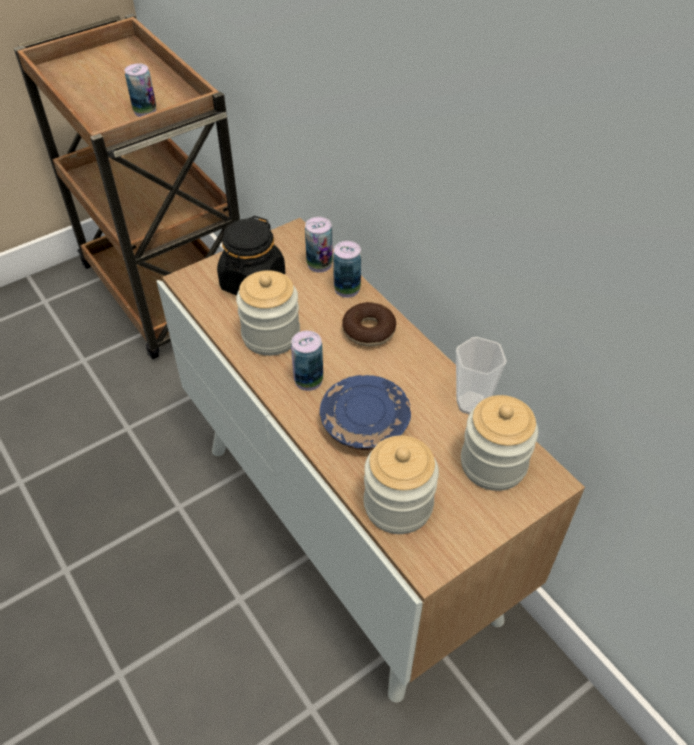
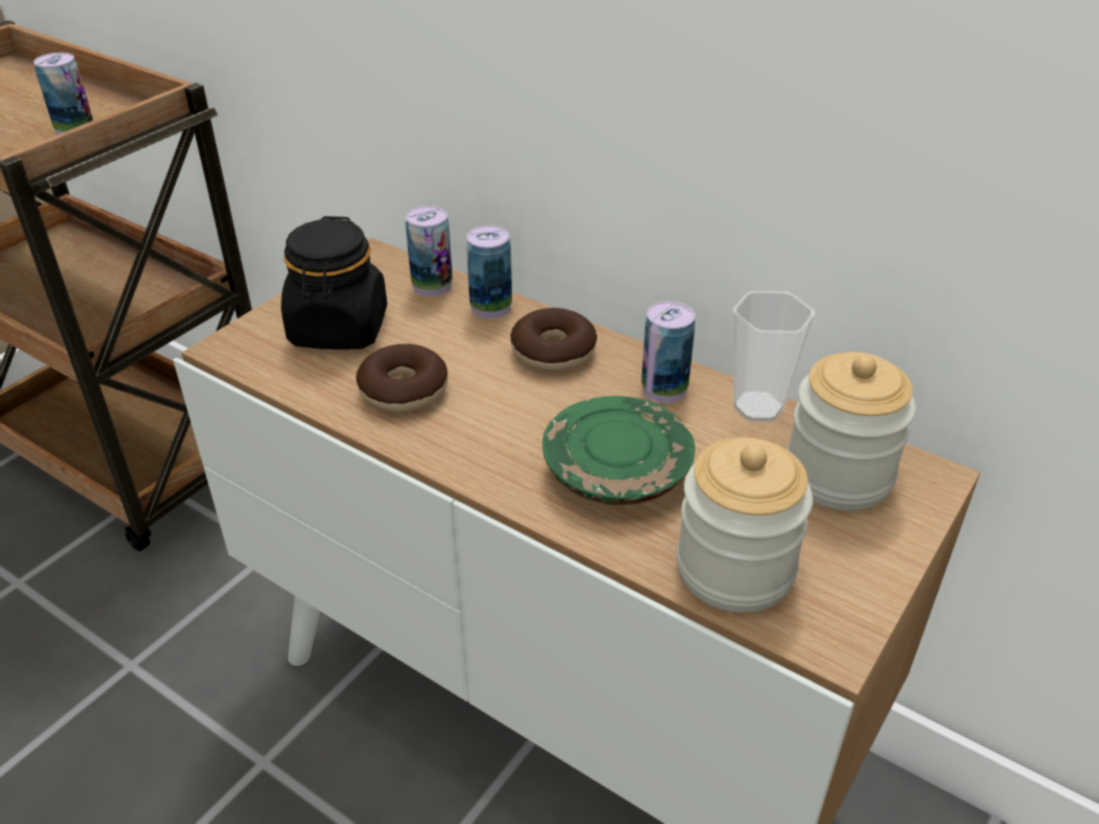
camera: 20 degrees left, 10 degrees down
(271, 335) = (403, 390): jar -> donut
(308, 380) = (496, 435): can -> can (664, 389)
(365, 423) = (617, 470): blue plate -> green plate

